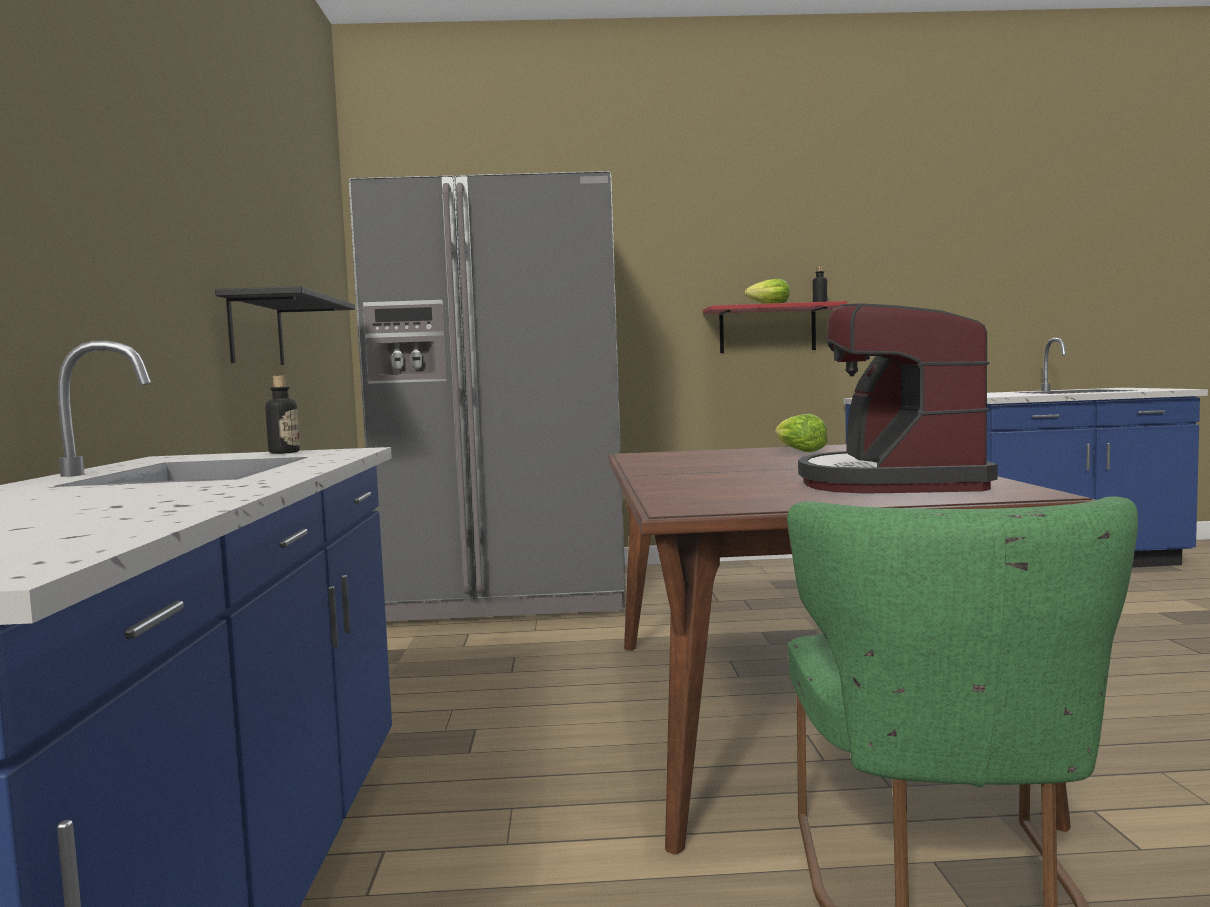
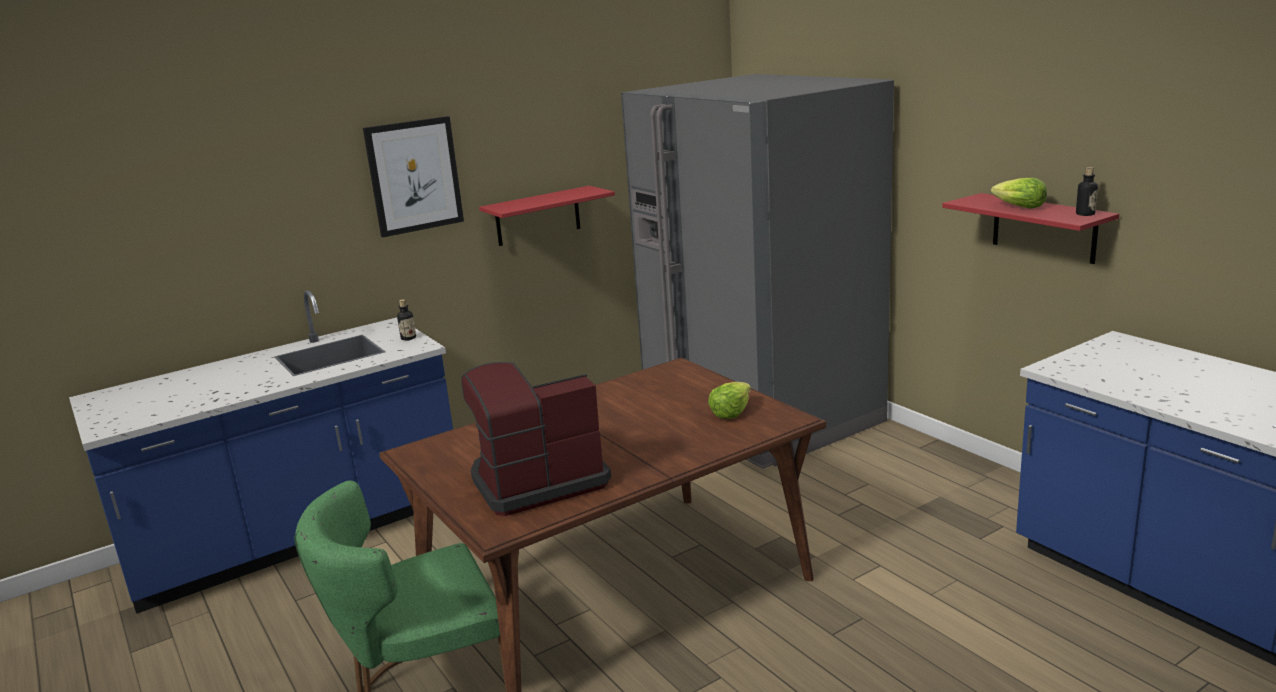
camera: 60 degrees right, 15 degrees up
(159, 198) = (414, 176): none -> picture
(256, 331) = (538, 216): black shelf -> red shelf

